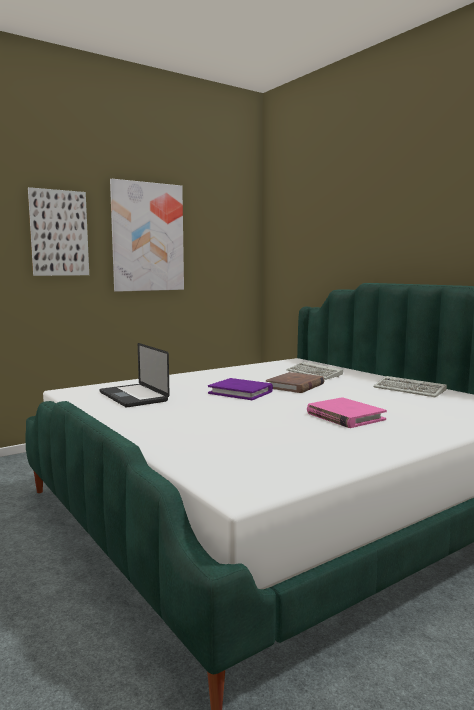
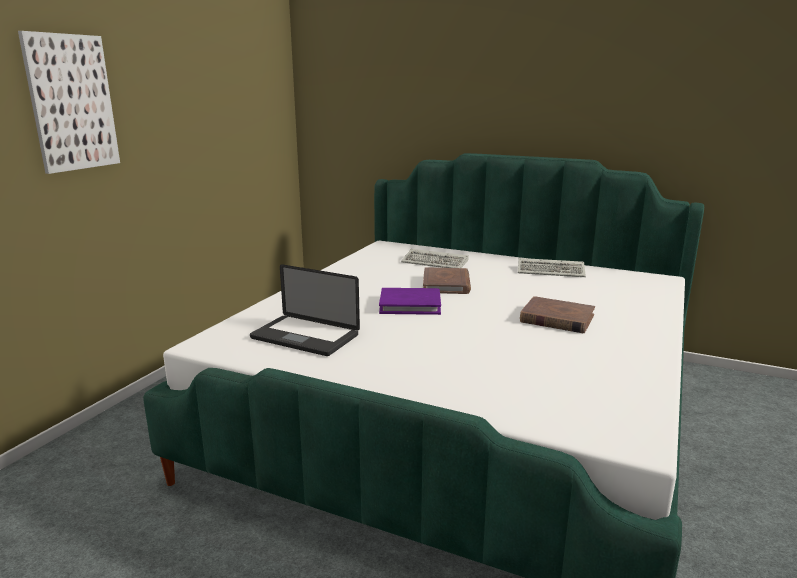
camera: 30 degrees left, 10 degrees up
(147, 237) = (180, 99): picture -> none
(345, 416) = (556, 319): pink book -> brown book

